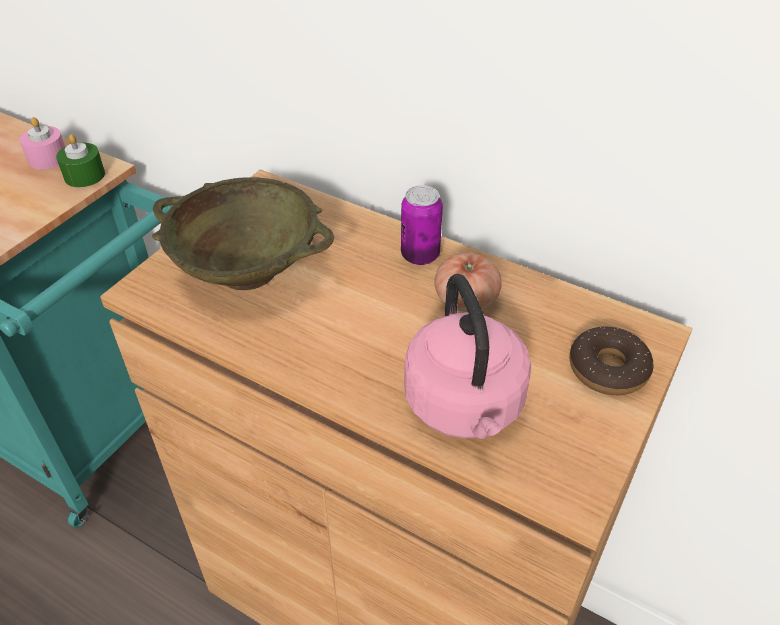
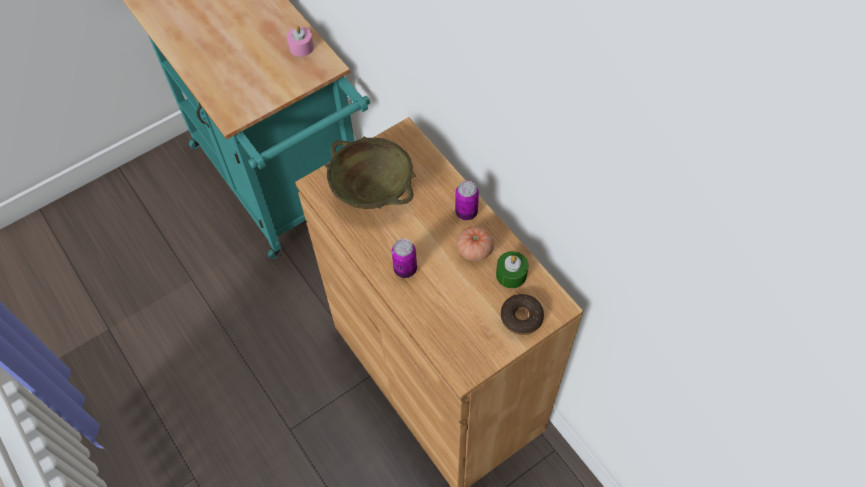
camera: 25 degrees right, 15 degrees up
(84, 175) = (318, 69): green candle -> green candle (511, 274)
(365, 363) = (405, 269): none -> can
(465, 407) = (439, 311): pink kettle -> none

